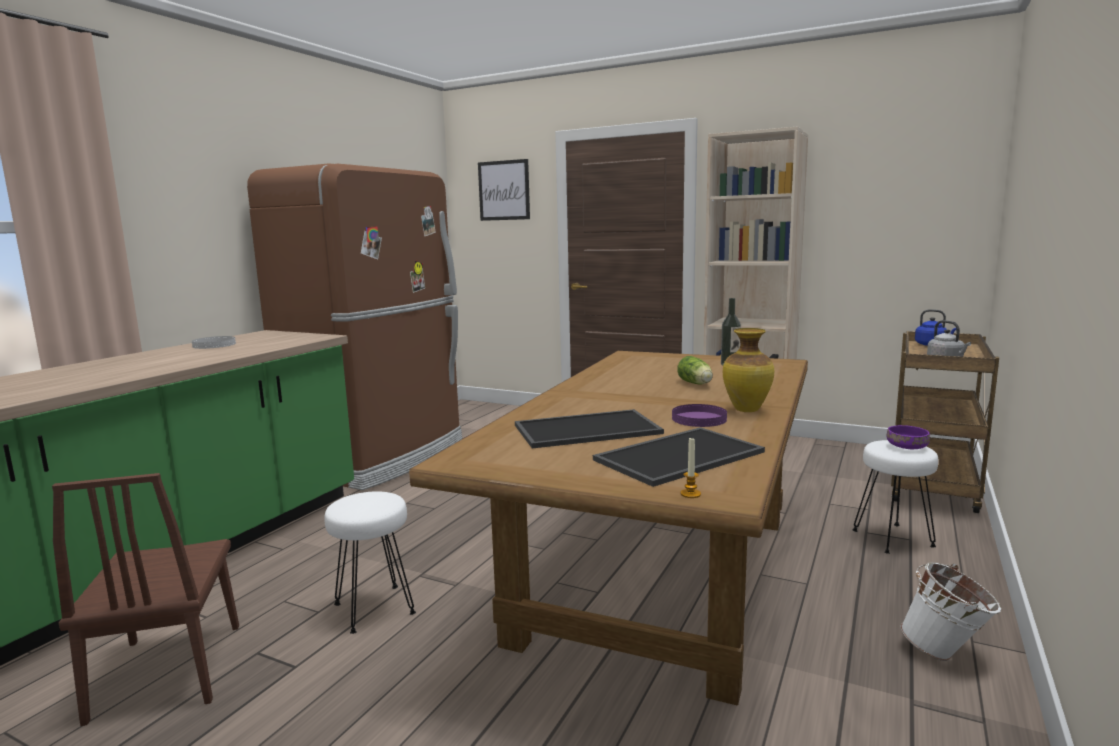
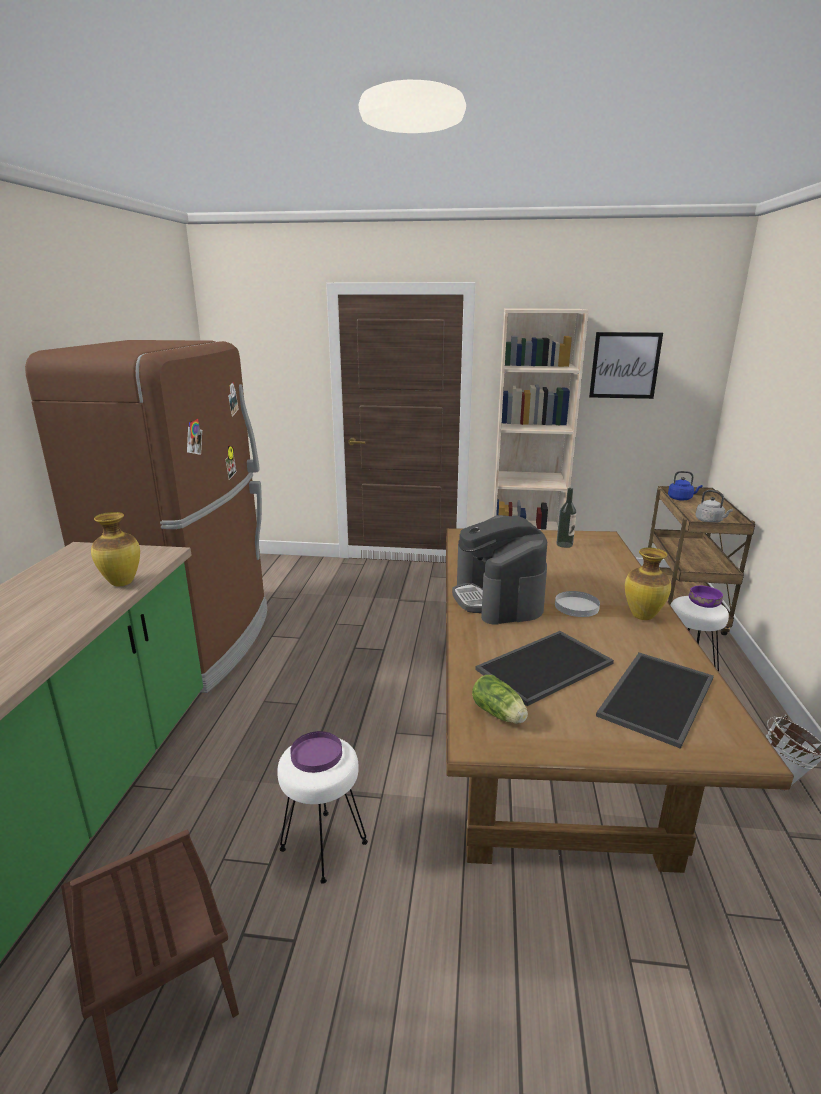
camera: 20 degrees left, 10 degrees up
(214, 345) = (45, 584): white plate -> white plate (576, 606)
(267, 347) = (122, 583): none -> vase
(504, 190) = (268, 341): picture -> picture (625, 365)
(603, 390) = (498, 598): none -> coffee machine
(690, 494) = (718, 753): candle -> none
(696, 384) = (566, 579): lettuce -> lettuce (500, 715)
(698, 419) = (618, 635): purple plate -> purple plate (316, 754)

